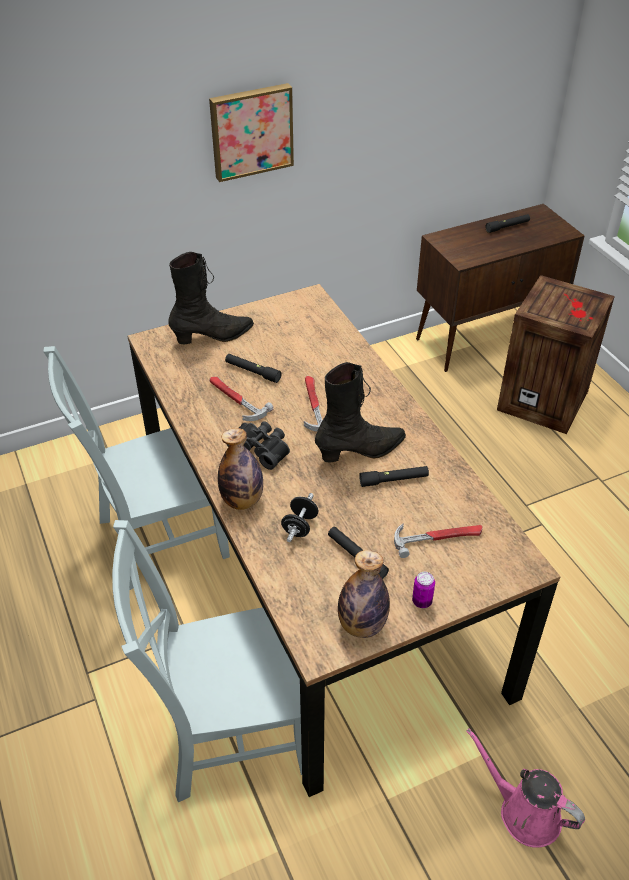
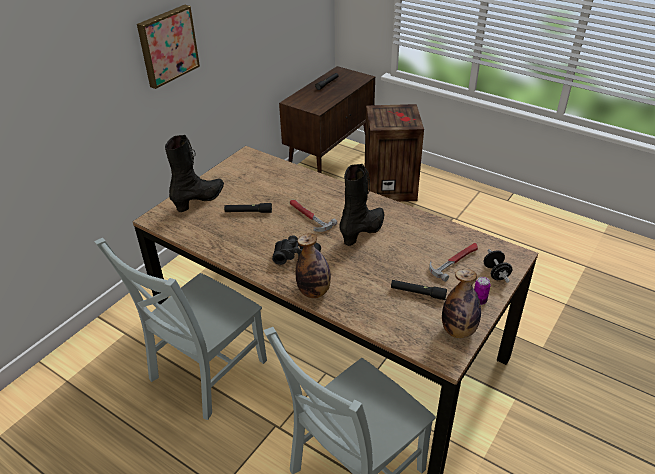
camera: 30 degrees left, 5 degrees down
(236, 400) = (252, 233): hammer -> none
(300, 526) = (366, 291): black dumbbell -> black dumbbell (496, 273)
(394, 480) = (399, 240): black flashlight -> none
(524, 812) = (561, 421): pink watering can -> none

